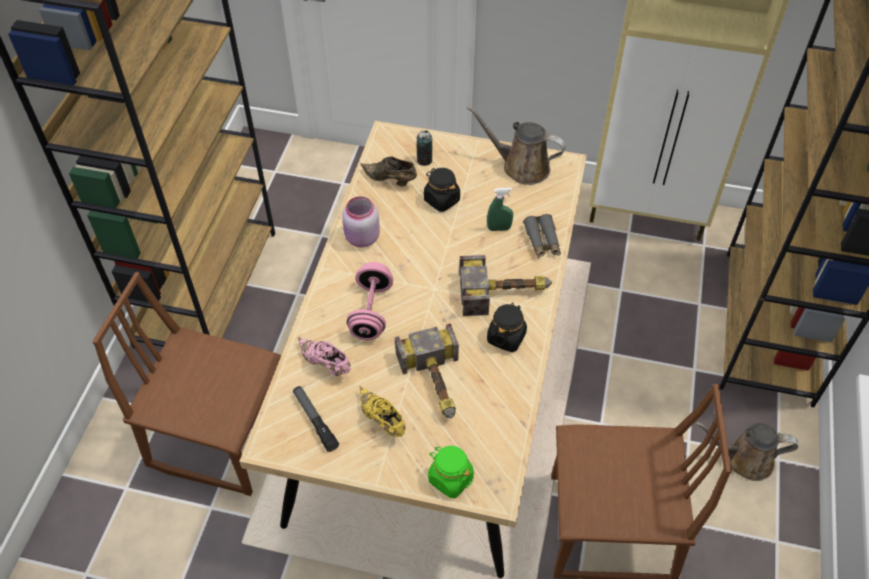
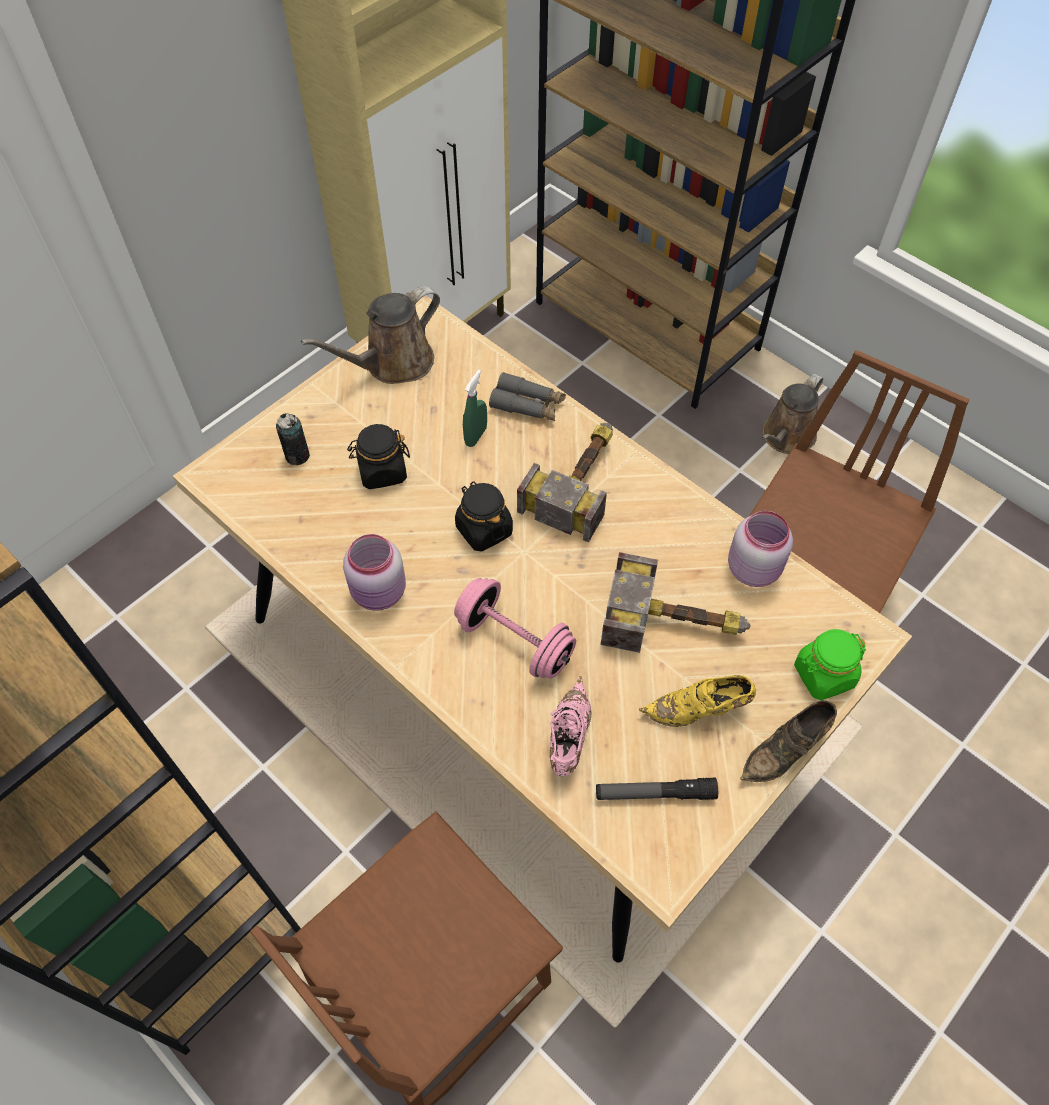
camera: 60 degrees left, 5 degrees up
(325, 364) = (568, 737): pink shoe -> pink shoe turned 120 degrees clockwise
(390, 180) = (300, 510): brown shoe -> brown shoe (786, 751)
(506, 337) = (649, 514): black jar -> black jar (484, 530)
(506, 409) = (754, 568): none -> pink jar

